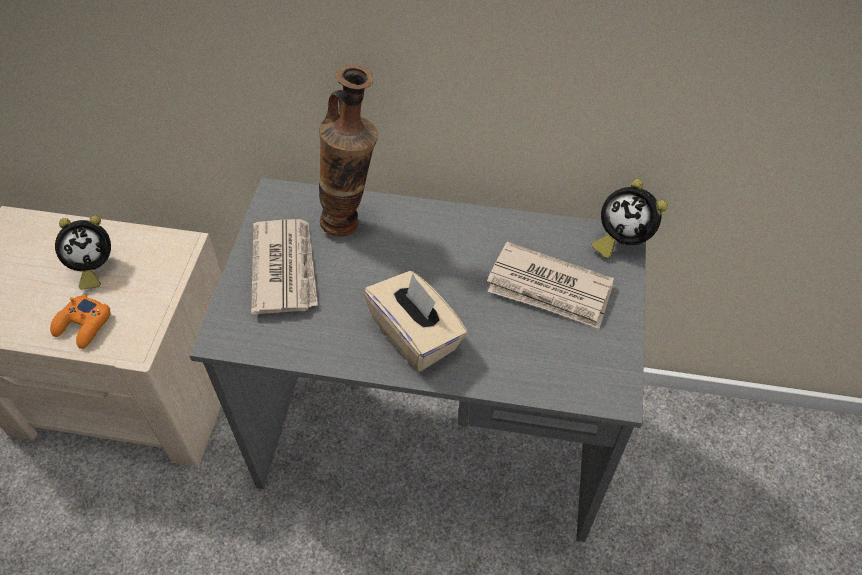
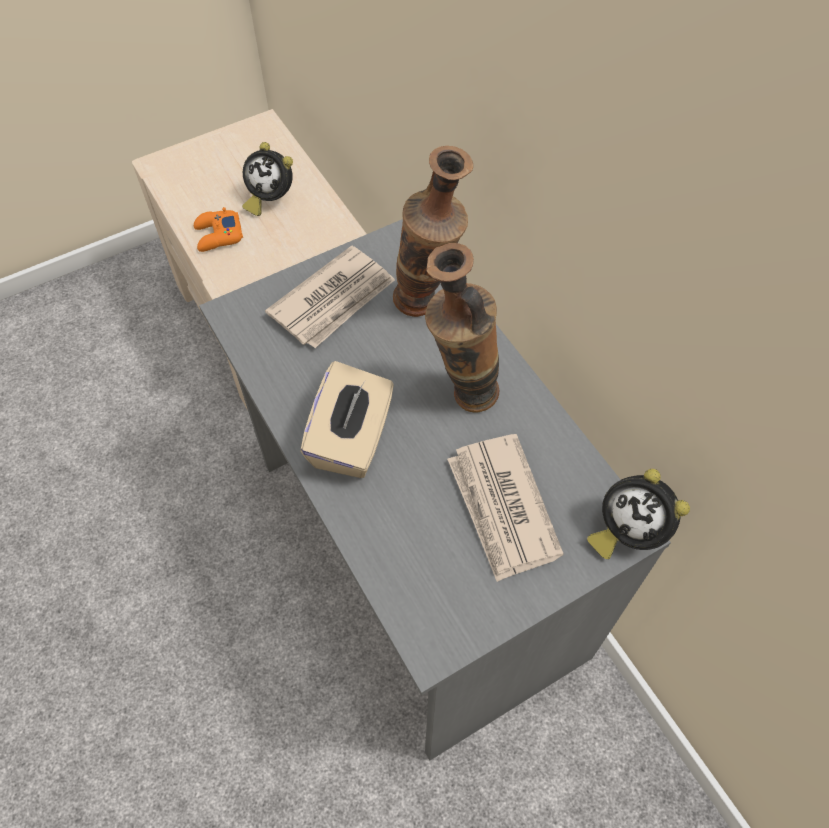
camera: 50 degrees right, 5 degrees up
(445, 254) = (460, 398): none -> vase
(621, 240) = (627, 531): alarm clock -> alarm clock turned 45 degrees counterclockwise

